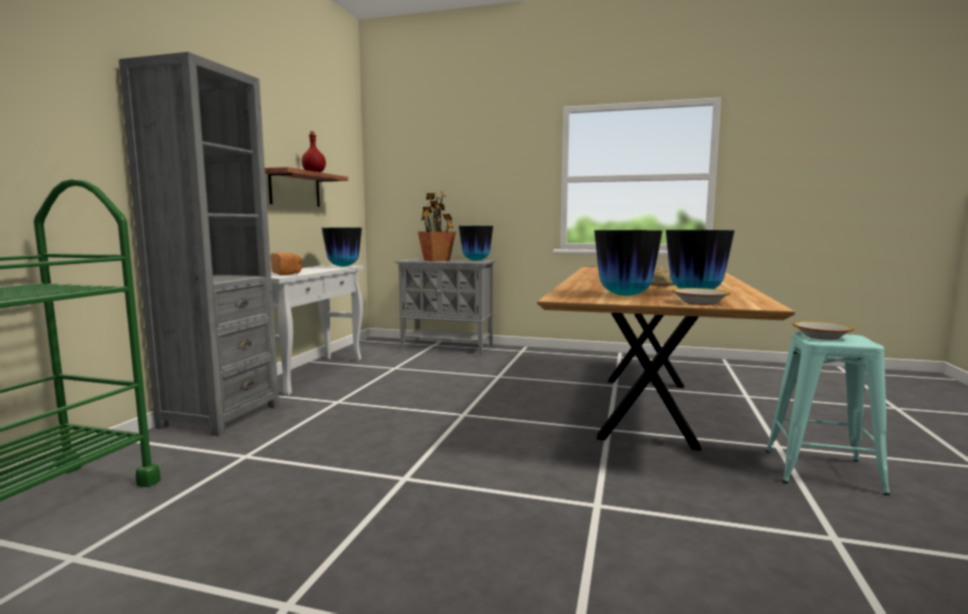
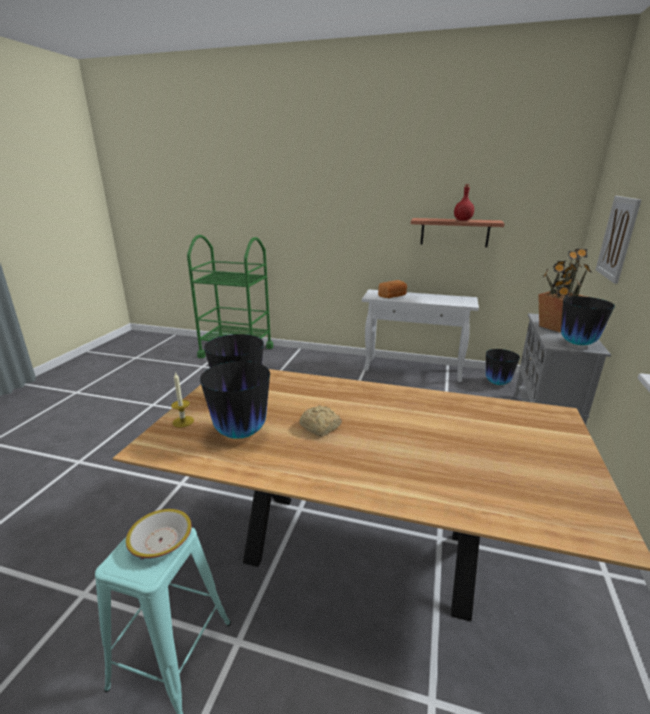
camera: 90 degrees right, 15 degrees up
(220, 416) = (329, 360): grey bookcase -> none
(343, 266) = (461, 303): vase -> vase (497, 383)
(442, 184) = (617, 238): none -> picture
(699, 302) = (183, 421): bowl -> candle

